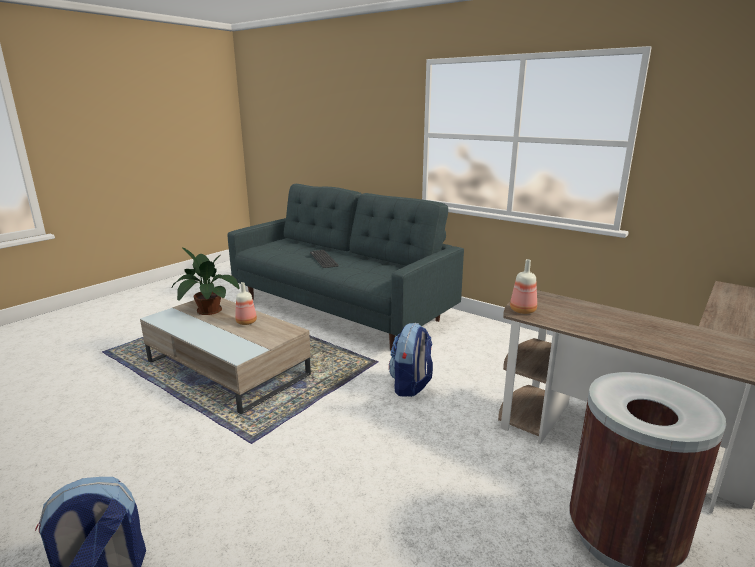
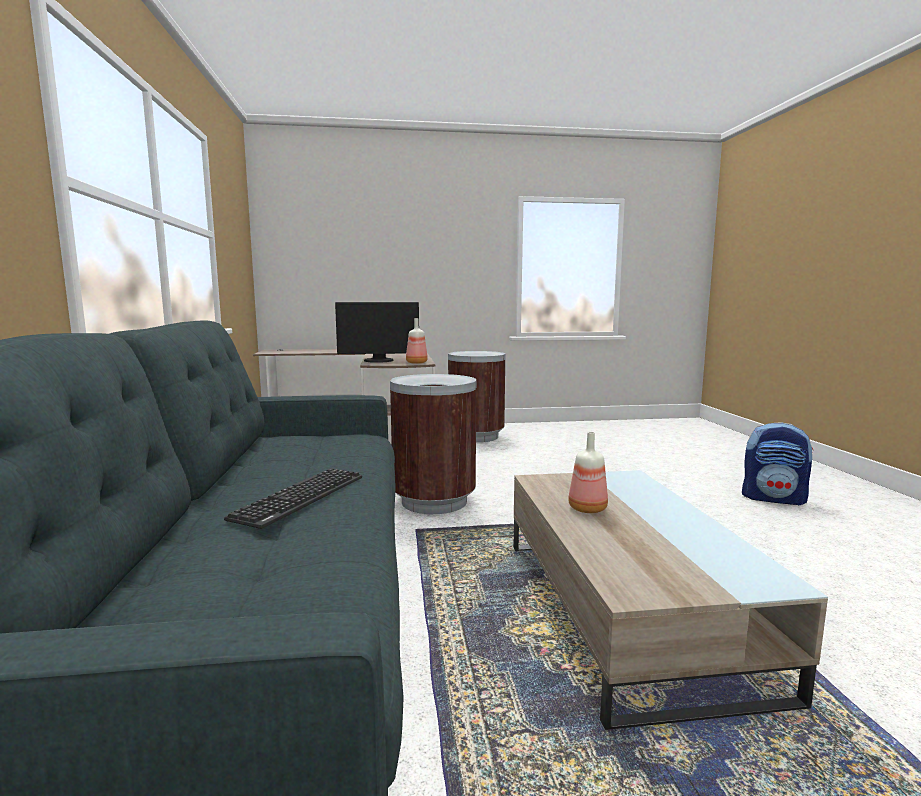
camera: 135 degrees left, 10 degrees down
(207, 310) = (647, 558): potted plant -> none
(411, 386) = (434, 501): backpack -> brown trash can
(564, 303) = (378, 361): none -> monitor

